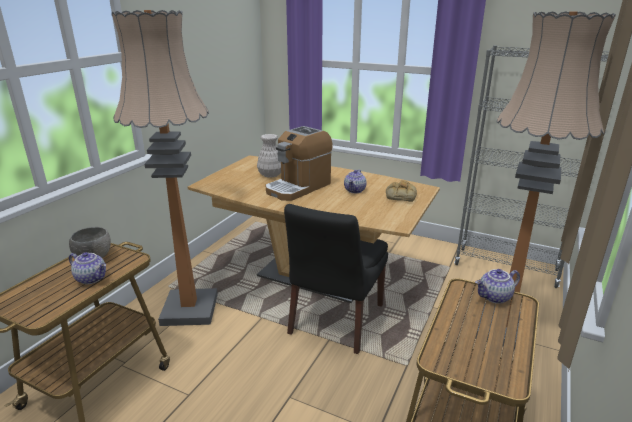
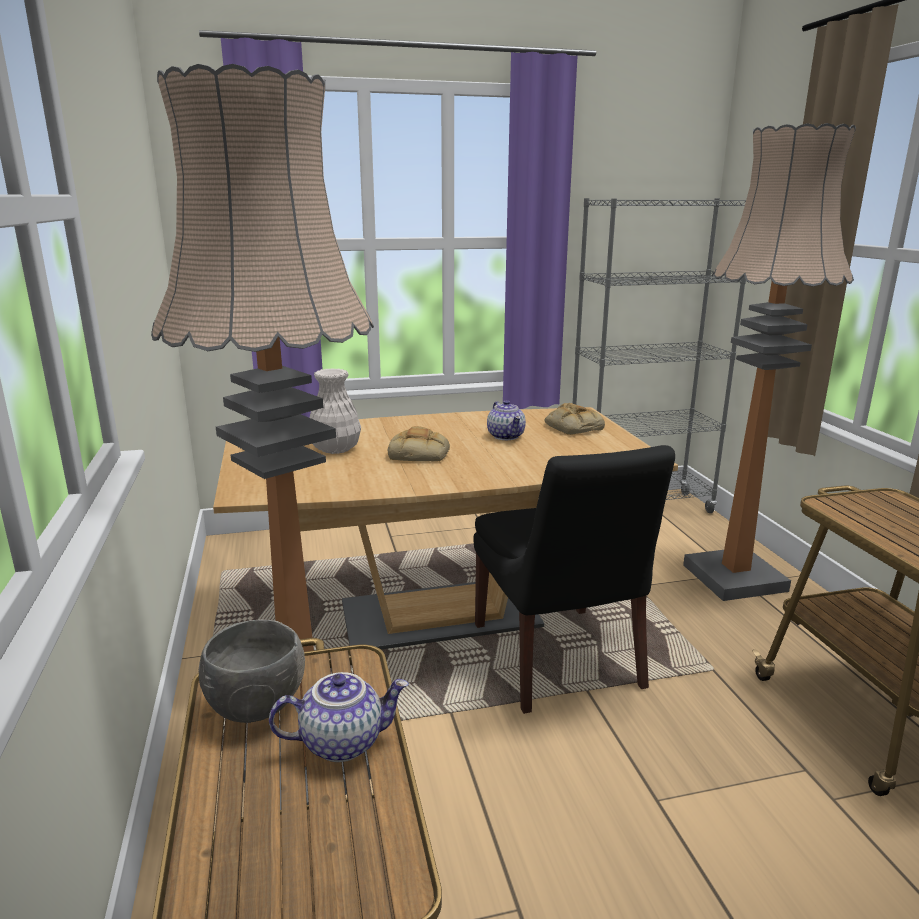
camera: 40 degrees left, 5 degrees down
(298, 187) = (420, 454): coffee machine -> bread
(495, 297) = (870, 501): teapot -> none

